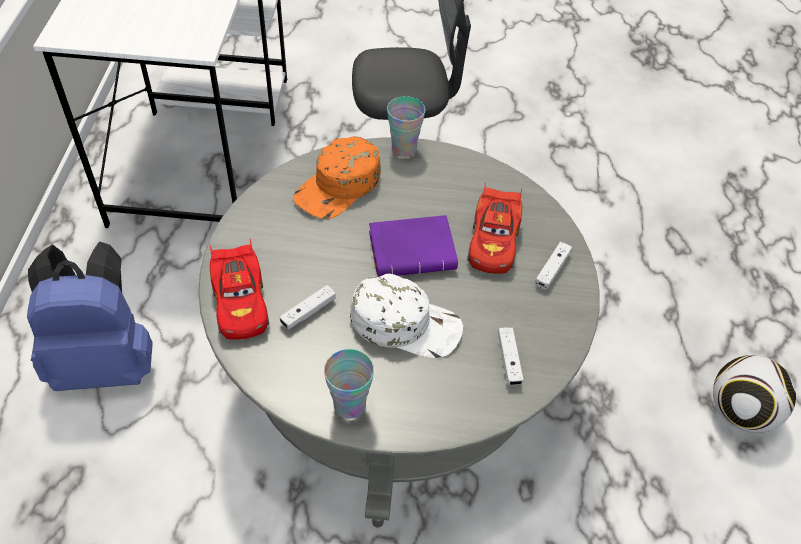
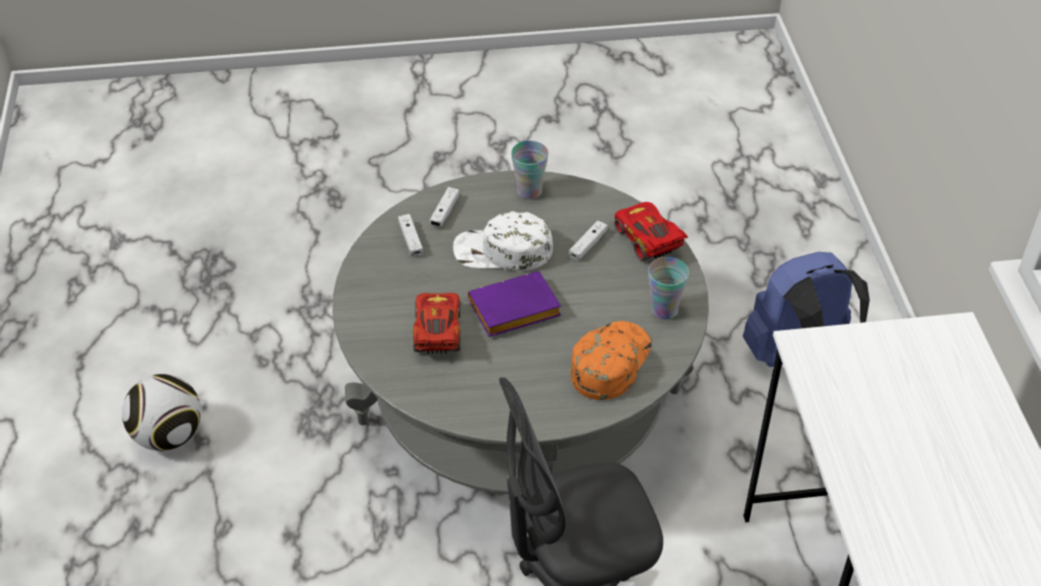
camera: 170 degrees right, 5 degrees down
(404, 148) = (556, 421): cup -> cup (664, 310)
(552, 270) = (377, 318): white game controller -> white game controller (445, 212)

